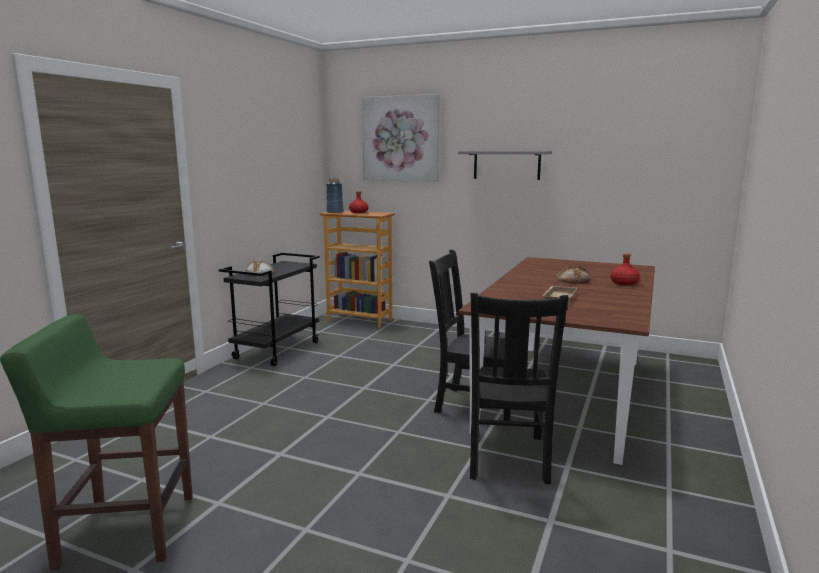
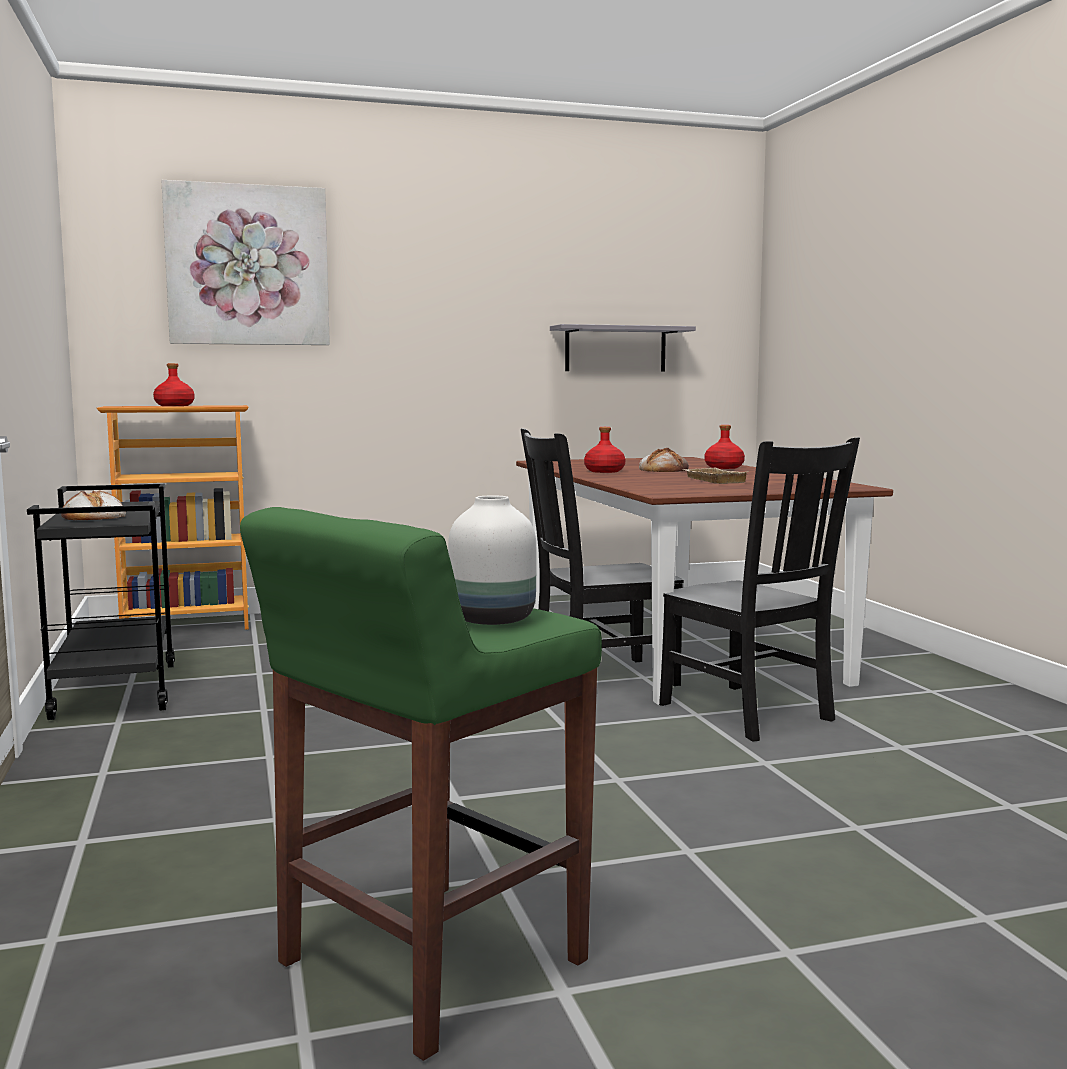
camera: 40 degrees left, 5 degrees down
(117, 387) = (493, 620): none -> white vase
(335, 212) = (123, 406): blue vase -> none
(506, 165) = (450, 316): grey shelf -> grey shelf (615, 349)
(532, 276) = (605, 471): none -> red bottle

